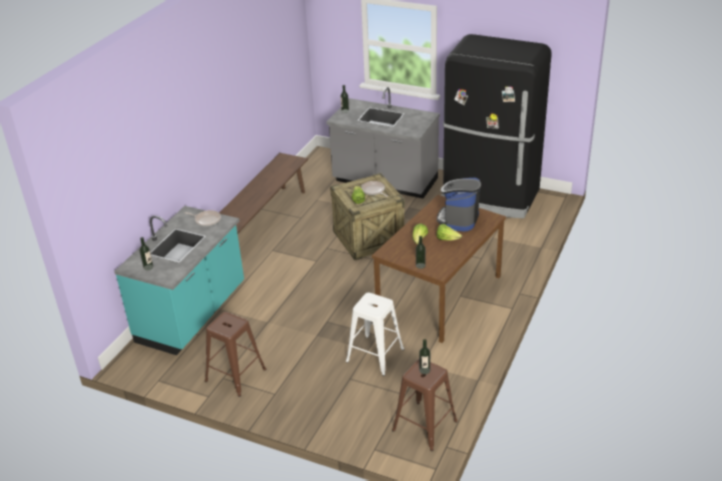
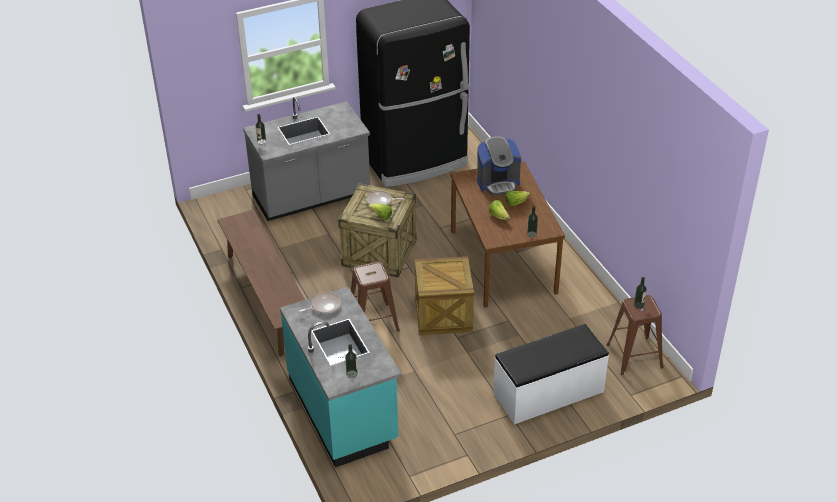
camera: 50 degrees left, 5 degrees up
(234, 375) = (459, 425): brown stool -> brown stool (372, 322)
(321, 401) = (549, 393): none -> white bench
(342, 302) = (443, 315): none -> crate
(374, 355) = (529, 336): white stool -> none
(458, 219) = (498, 183): coffee machine -> coffee machine turned 75 degrees counterclockwise

